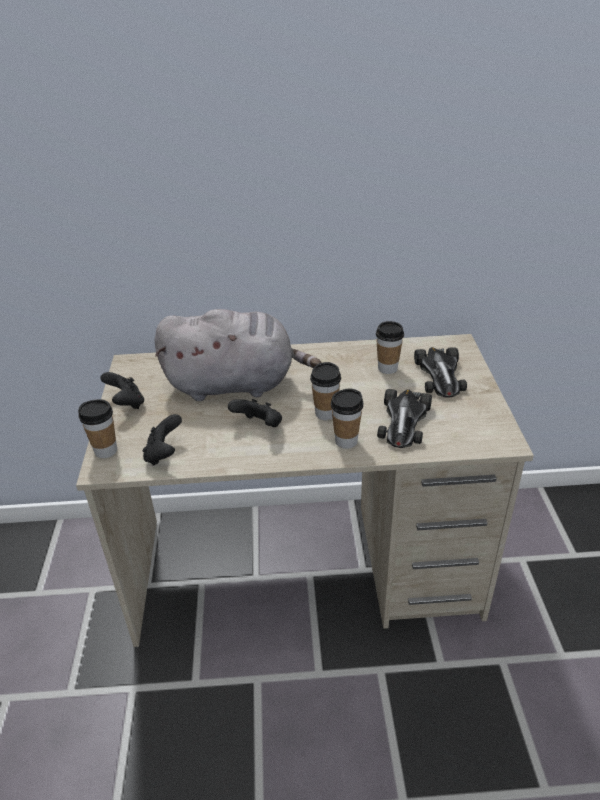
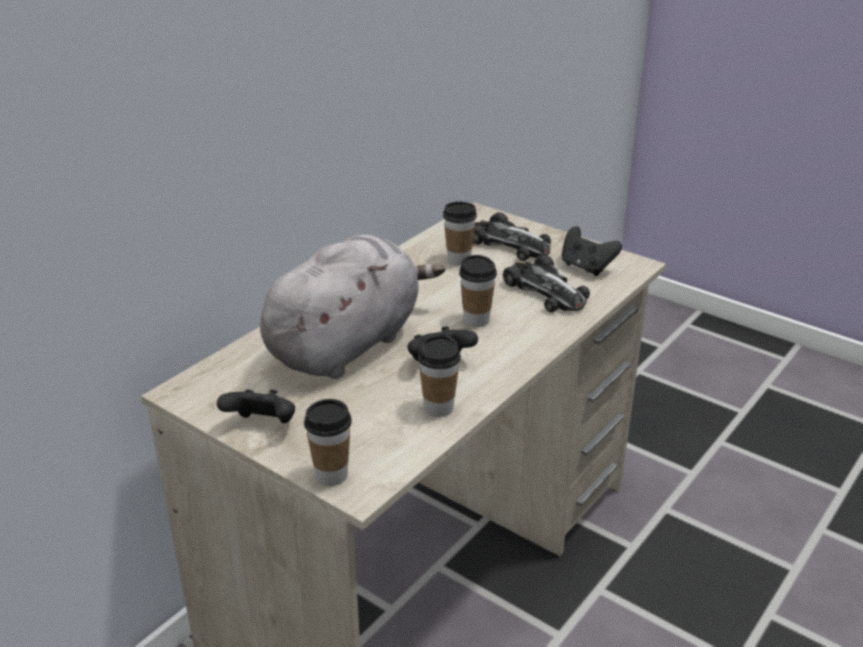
camera: 50 degrees left, 5 degrees down
(164, 454) = (398, 438): black game controller -> black game controller (586, 267)
(346, 441) = (532, 330): cup -> cup (438, 408)

